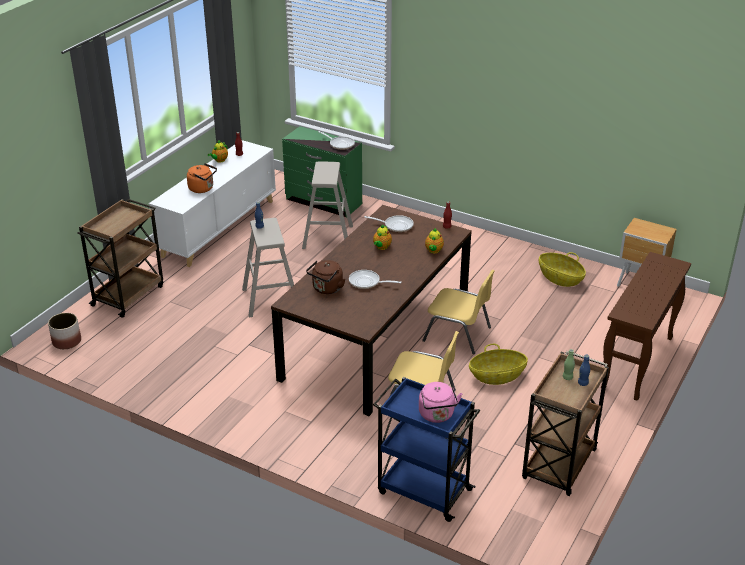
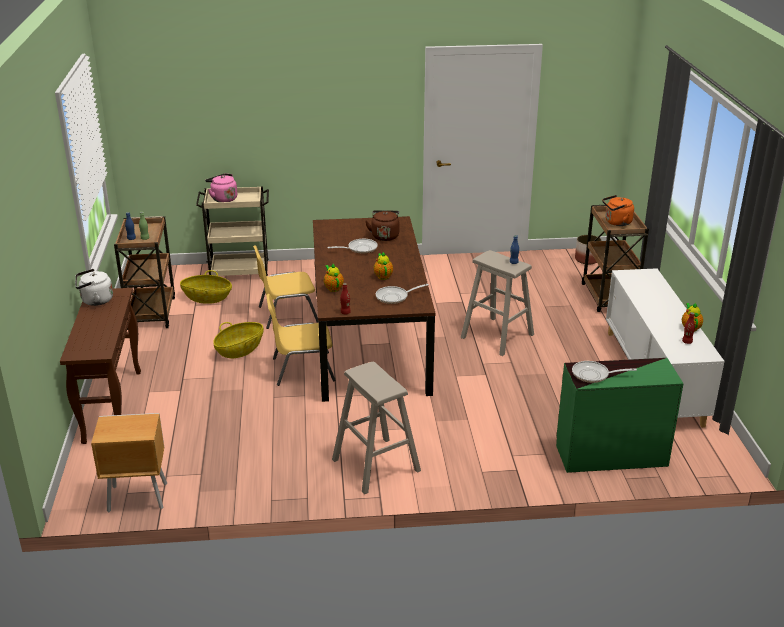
camera: 145 degrees right, 5 degrees down
(202, 189) = (642, 295): orange kettle -> orange kettle (616, 222)
(328, 237) = (539, 412): beige stool -> beige stool (375, 465)
(423, 490) = (239, 272): blue cart -> beige cart
(560, 278) = (240, 467): basket -> basket (207, 298)
(647, 312) = (95, 301): none -> white kettle

